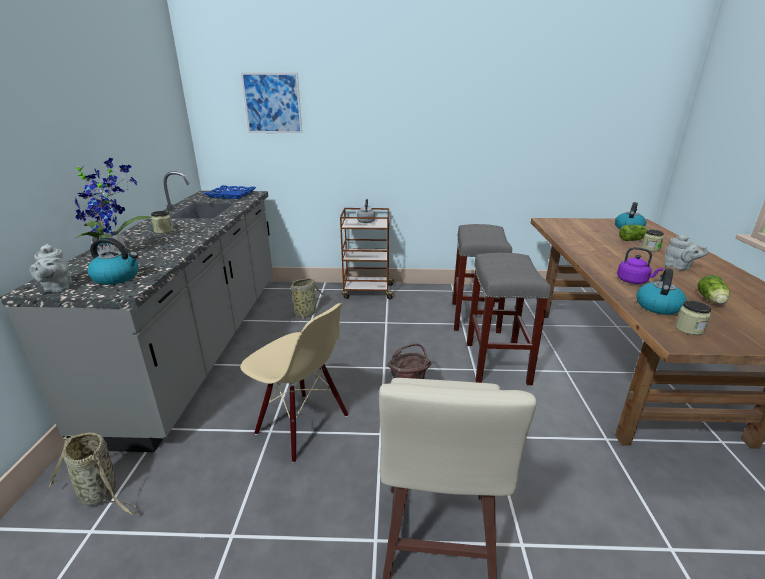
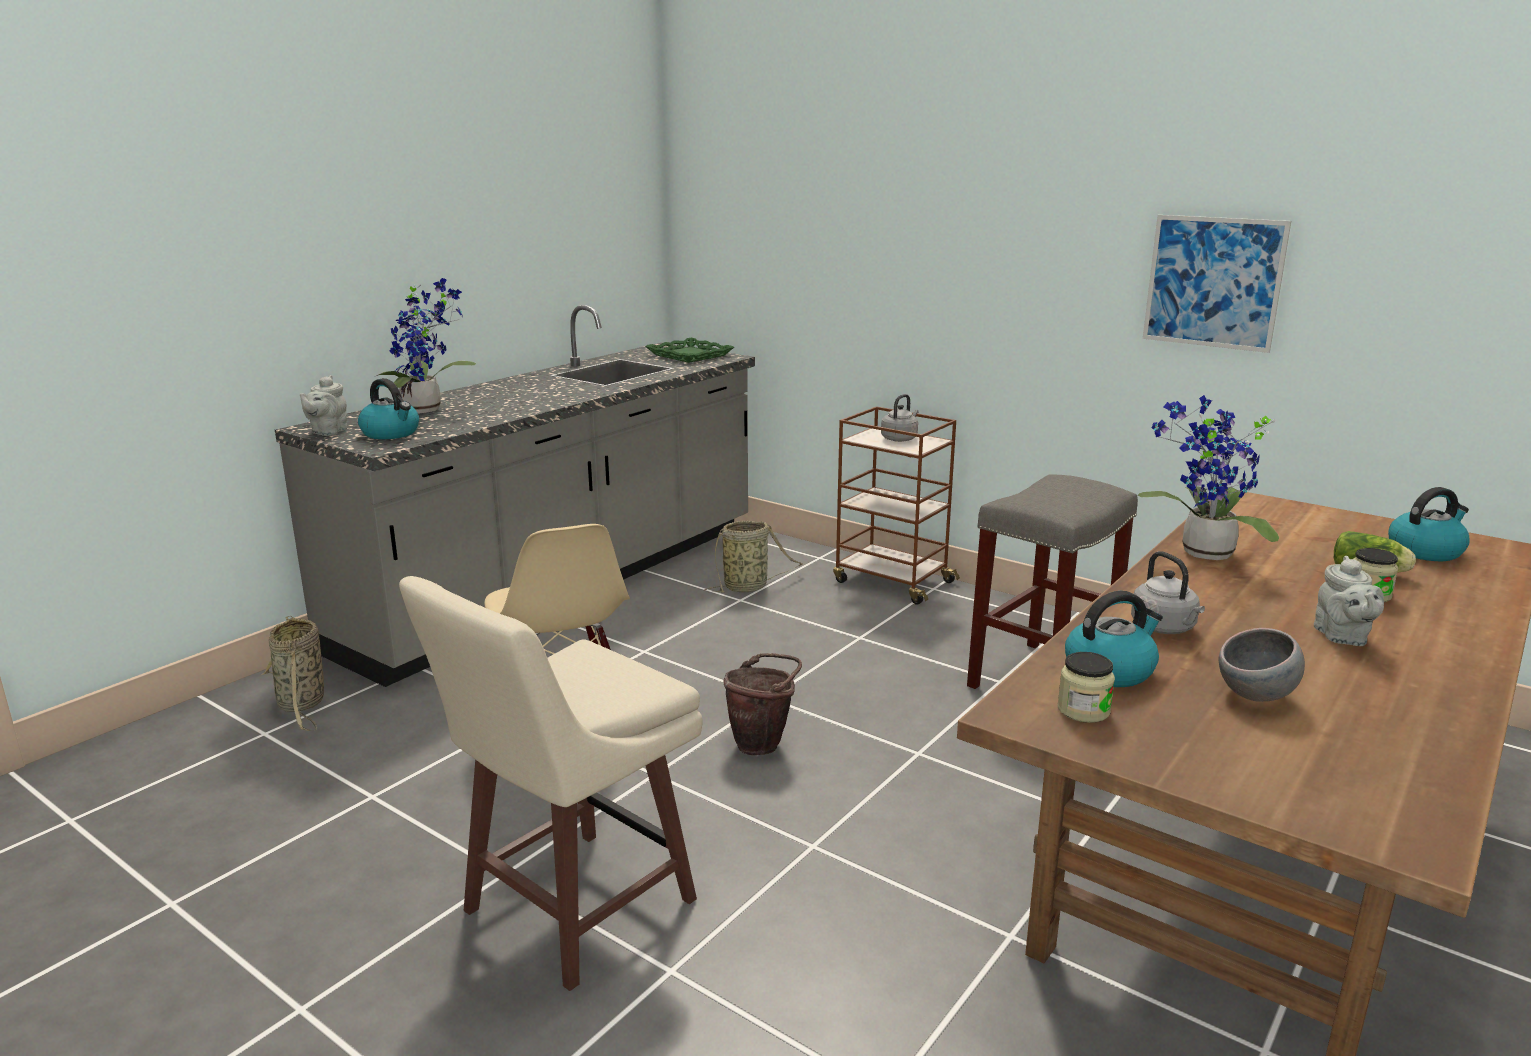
camera: 35 degrees right, 5 degrees down
(163, 231) = (521, 390): jar -> none
(231, 195) = (689, 355): blue tray -> green tray
(272, 103) = (782, 204): picture -> picture (1213, 282)
(496, 362) = (975, 758): grey stool -> none
(580, 246) = (1202, 554): none -> potted plant
(633, 281) = (1165, 628): purple kettle -> grey kettle
(711, 300) = (1256, 696): lettuce -> grey bowl

